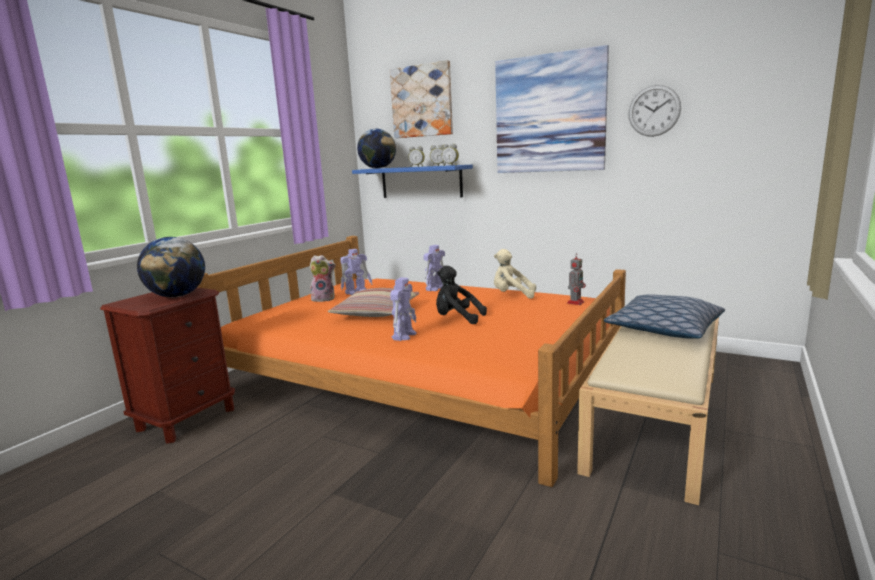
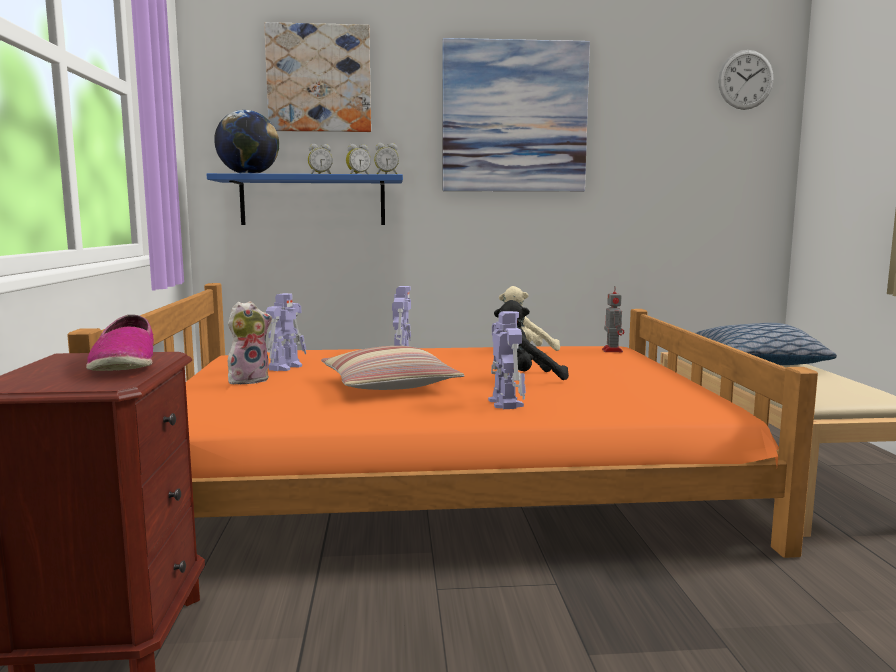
camera: 35 degrees left, 5 degrees down
(177, 296) = (125, 364): globe -> shoe
(654, 111) = (638, 125): wall clock -> wall clock (745, 80)

